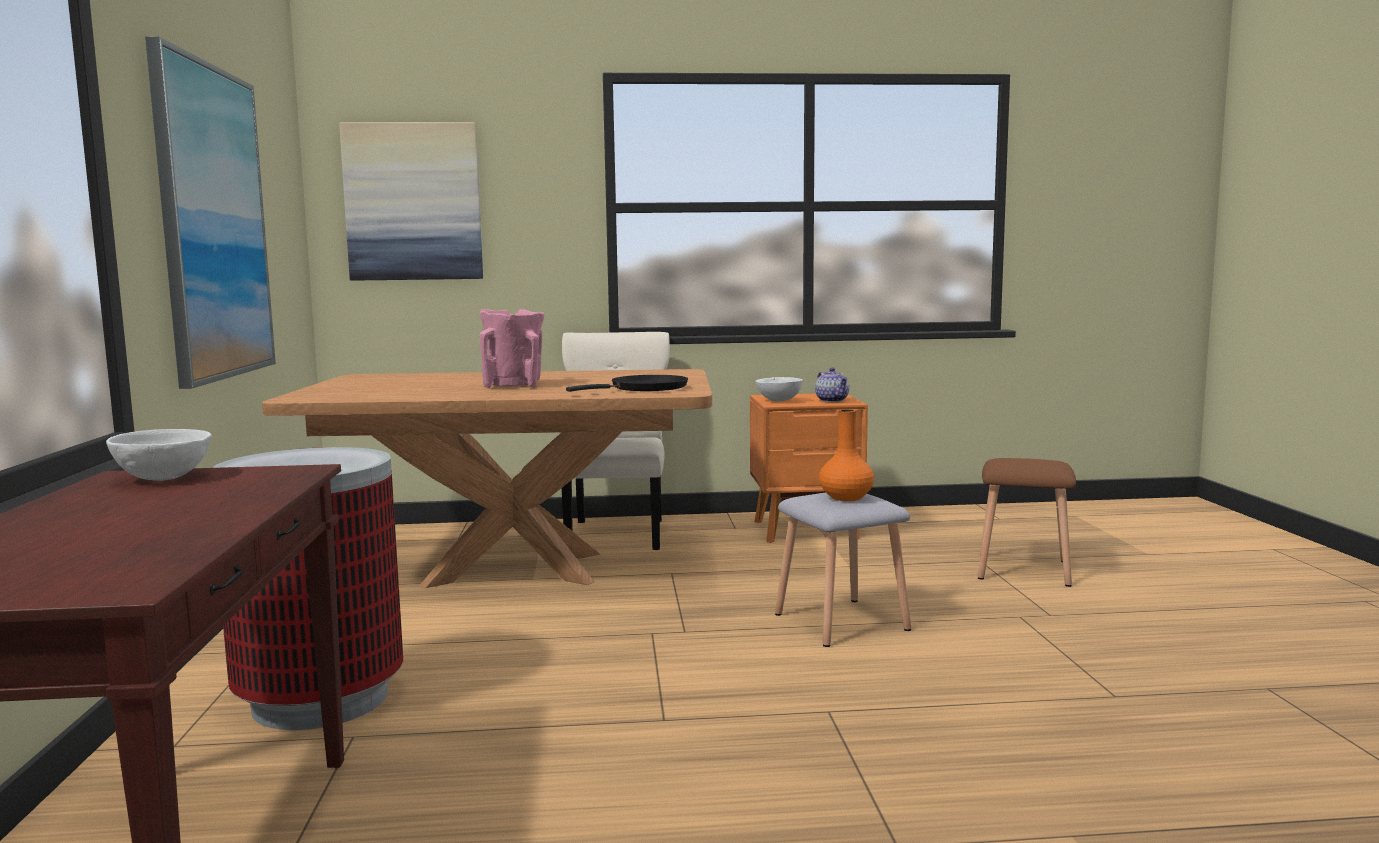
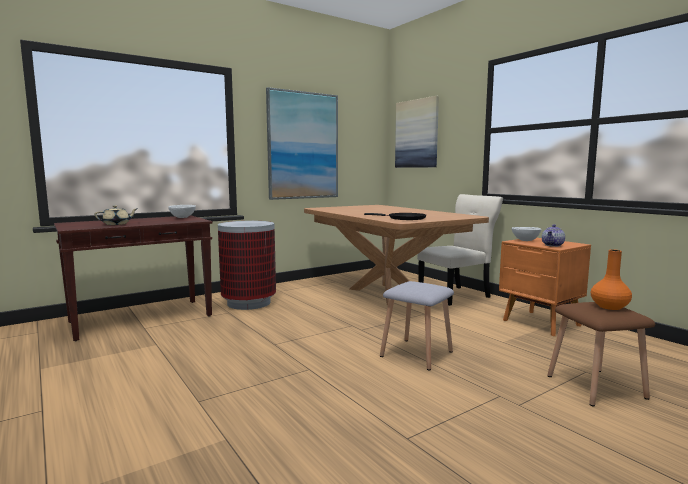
camera: 60 degrees right, 0 degrees up
(152, 536) = (117, 224): none -> beige teapot
(514, 386) = (381, 212): pink vase -> none
(846, 497) = (419, 286): orange vase -> orange vase (609, 307)

